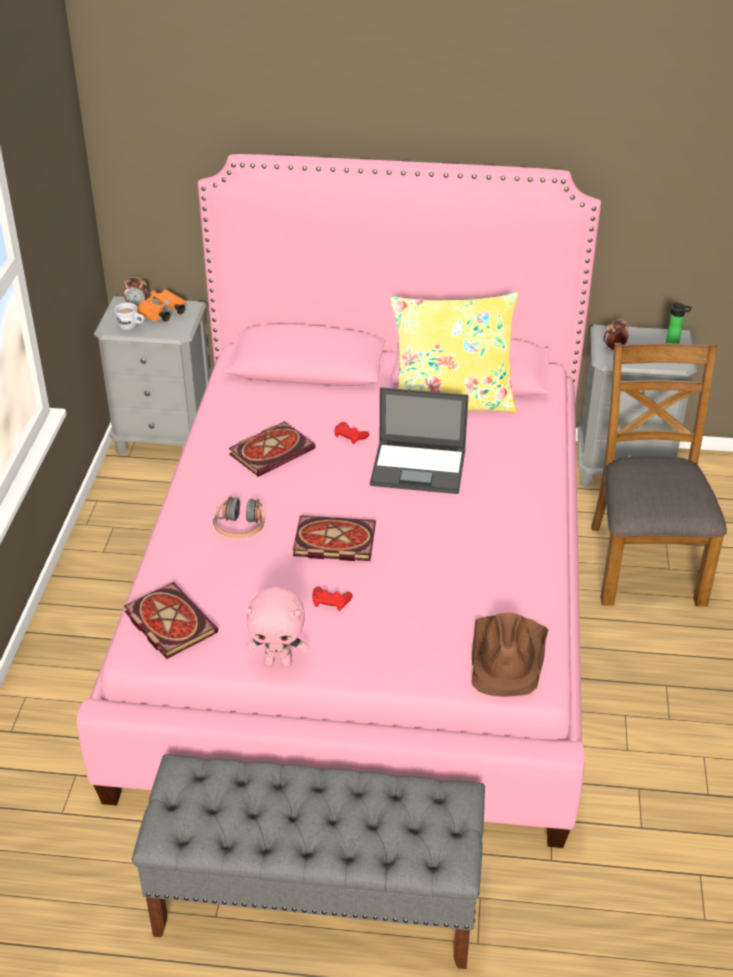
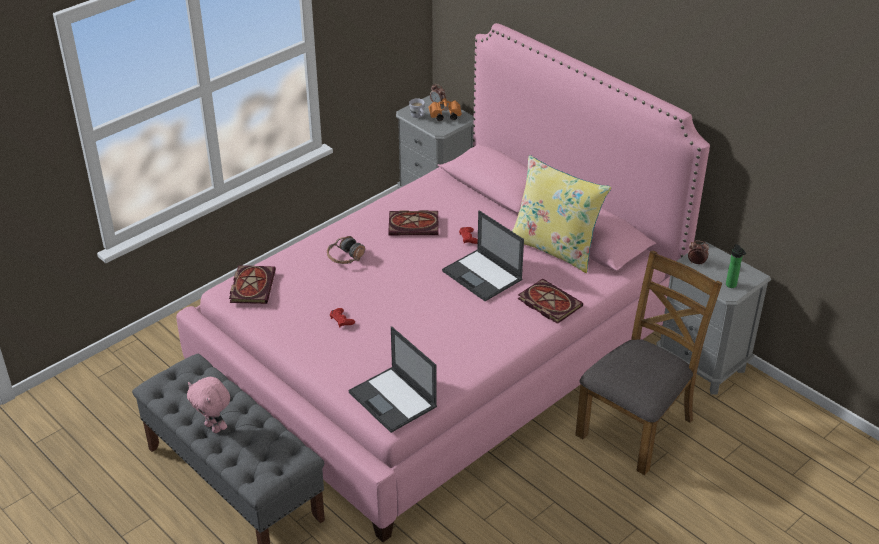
camera: 40 degrees right, 0 degrees up
(278, 662) = (279, 335): pink plush toy -> pink plush toy (214, 427)
(332, 542) = (380, 290): book -> book (548, 303)
(508, 657) = (393, 400): brown hat -> laptop

